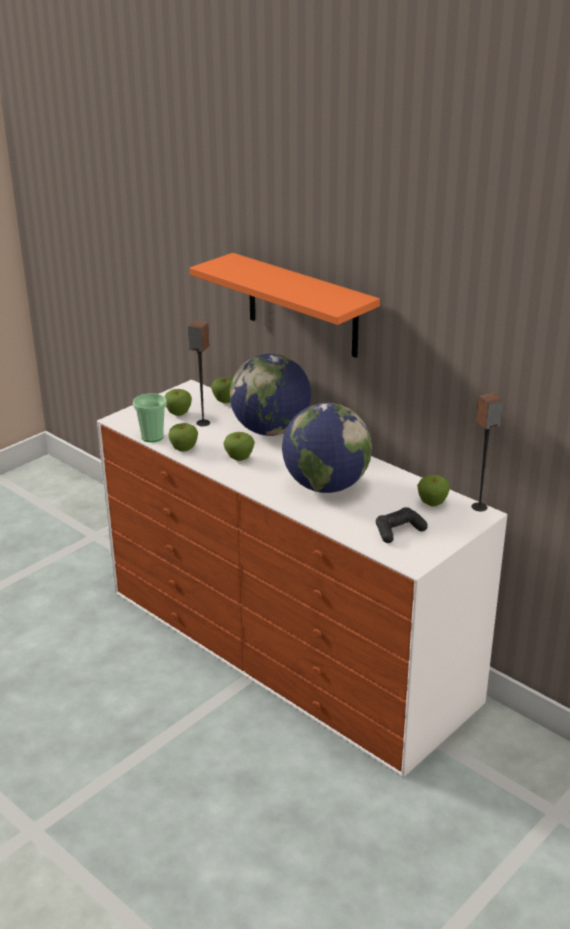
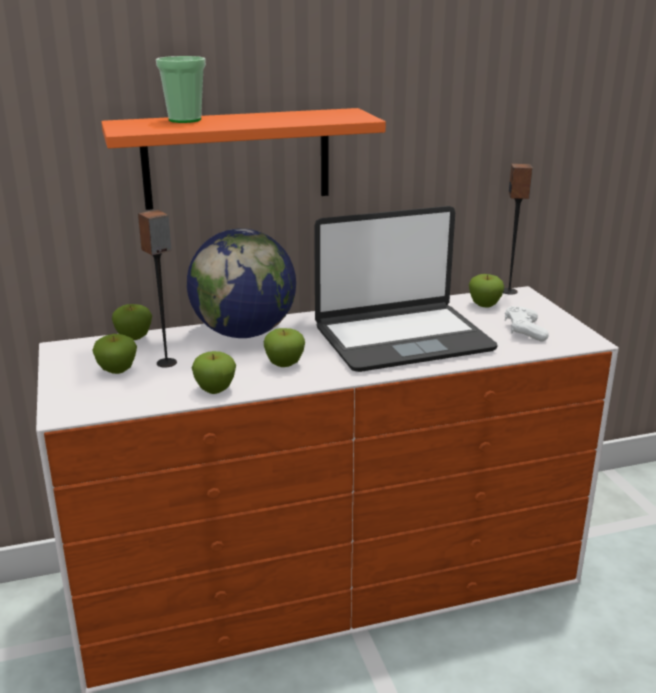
camera: 60 degrees left, 5 degrees down
(152, 437) = (151, 402): cup -> cup (185, 120)
(326, 486) = (402, 338): globe -> laptop
(398, 531) = (524, 331): black game controller -> white game controller

